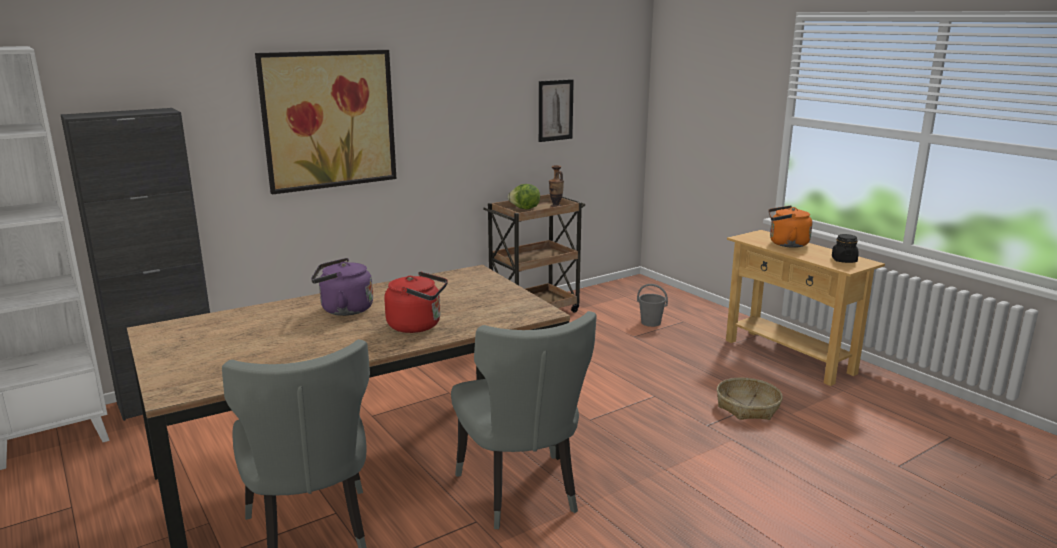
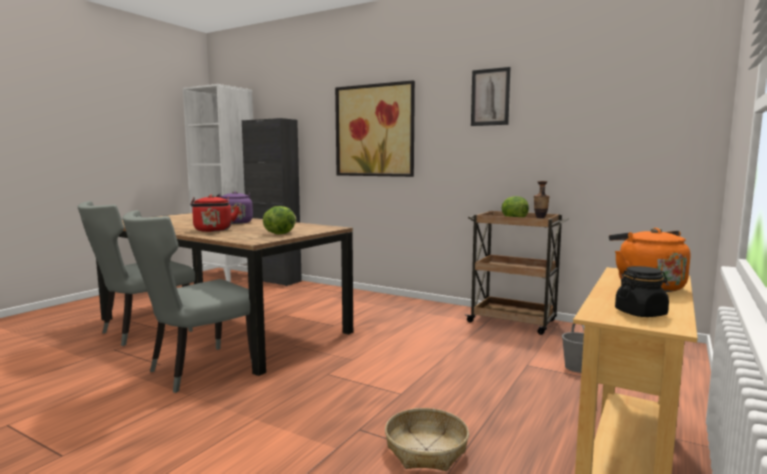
camera: 65 degrees right, 10 degrees down
(496, 297) = (279, 234): none -> lettuce
(555, 110) = (575, 131): picture -> picture (490, 97)

